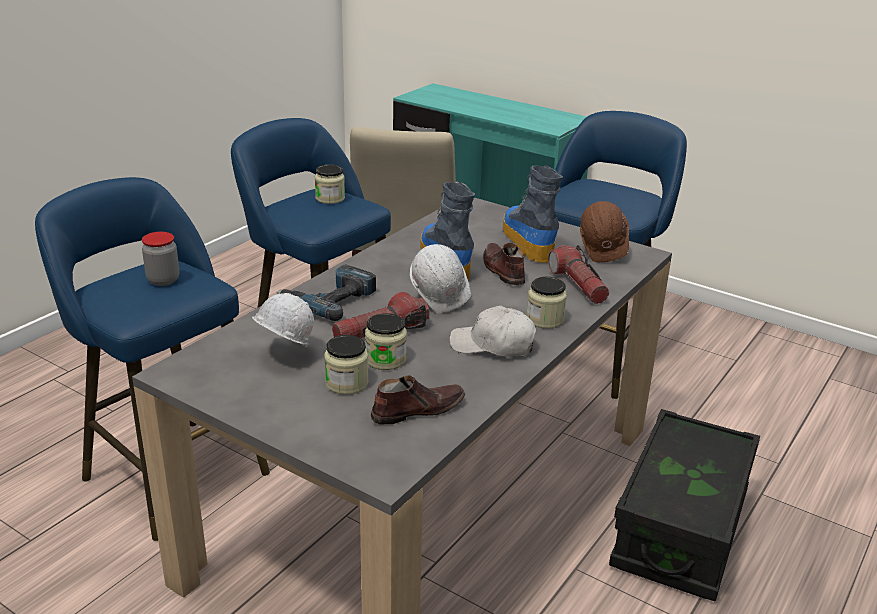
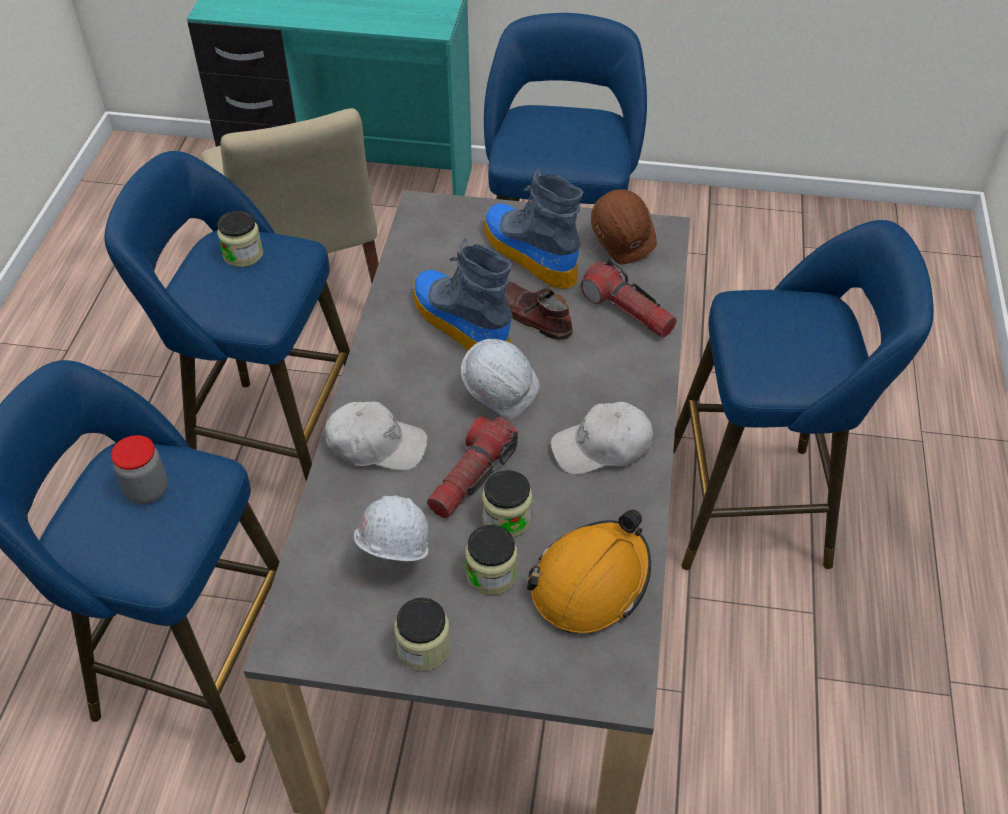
camera: 25 degrees left, 20 degrees up
(329, 300) = (376, 445): power drill -> white cap
(417, 410) = (590, 582): brown shoe -> orange hard hat
(545, 319) = (628, 383): jar -> jar (423, 648)
(680, 529) = (758, 506): black storage box -> blue stool

